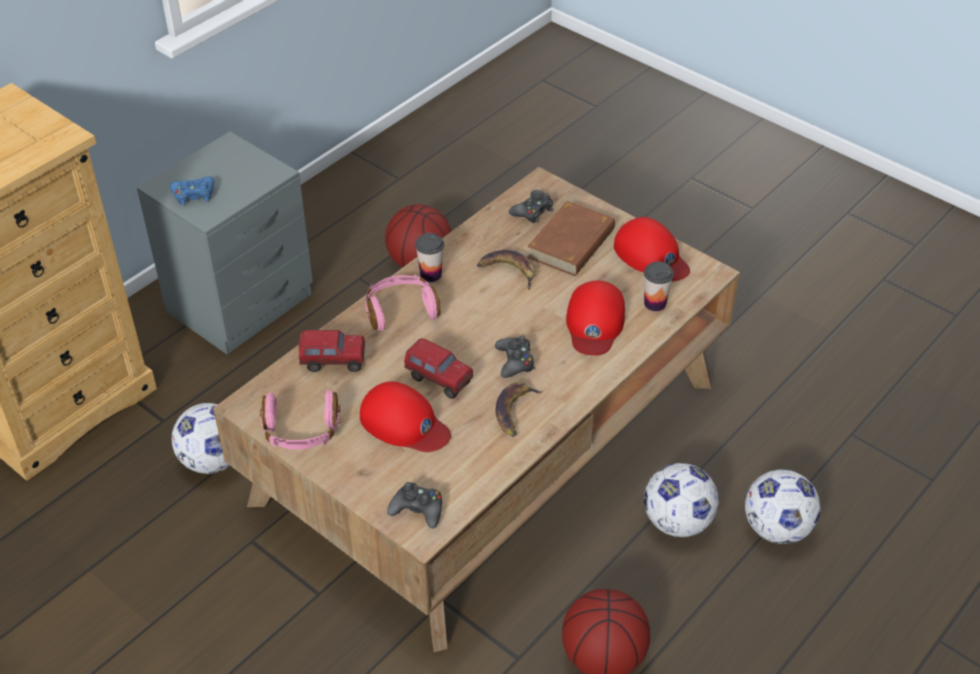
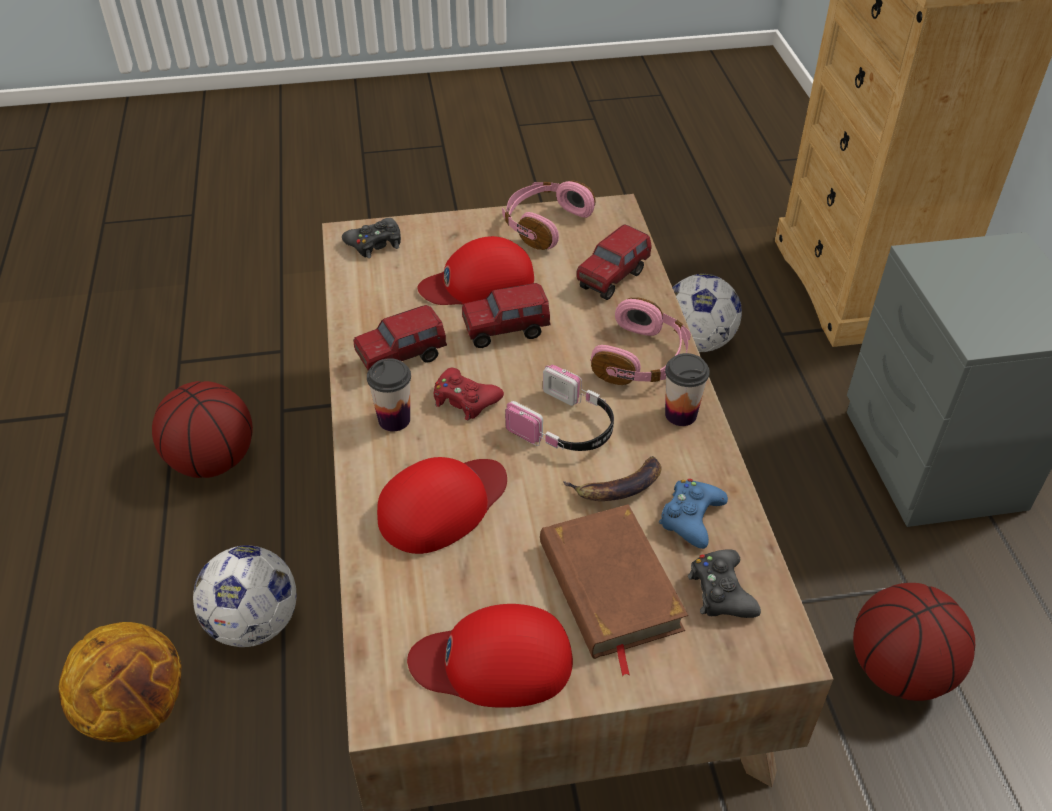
camera: 130 degrees right, 0 degrees up
(194, 195) = (975, 262): blue game controller -> blue game controller (691, 518)
(490, 310) = (565, 428): none -> headphones
(514, 410) = (402, 359): banana -> toy truck
(515, 361) = (465, 400): black game controller -> red game controller
(594, 323) = (442, 505): red cap -> red cap turned 90 degrees clockwise
(655, 303) = (405, 591): cup -> cup (394, 420)
(776, 528) = (138, 709): football -> basketball

